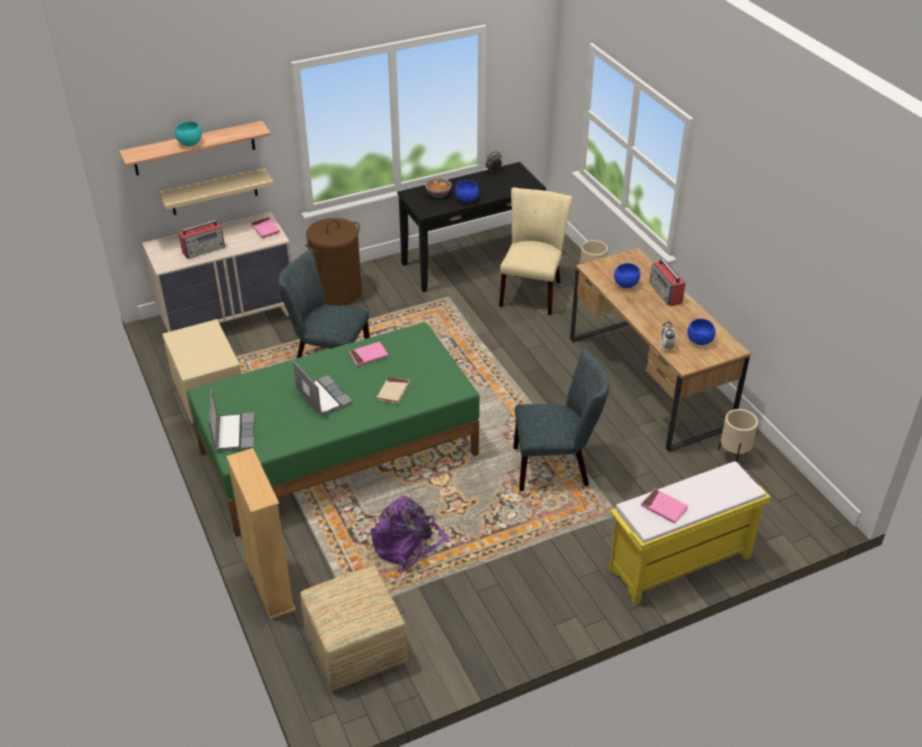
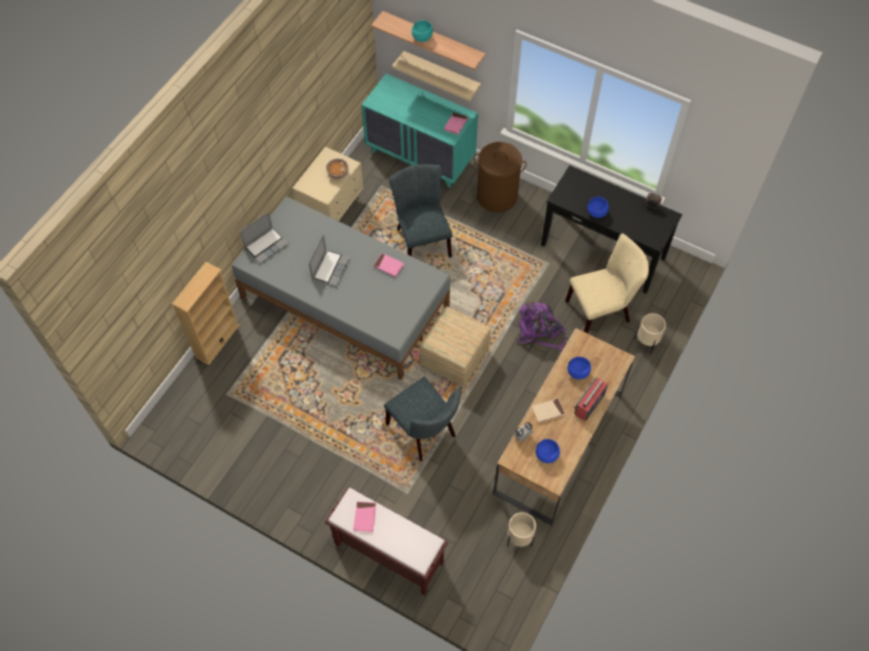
camera: 55 degrees right, 20 degrees up
(204, 249) = (406, 109): radio -> none
(229, 316) = (420, 156): beige dresser -> turquoise dresser
(337, 452) = (344, 301): green bed -> grey bed
(355, 648) = (202, 412): ottoman -> ottoman (454, 356)
(393, 391) = (364, 301): beige book -> beige book (548, 411)
(407, 545) = (295, 389): purple backpack -> purple backpack (540, 331)
(438, 194) = (588, 191): bowl -> bowl (337, 173)
(678, 564) = (388, 553): yellow bench -> brown bench

